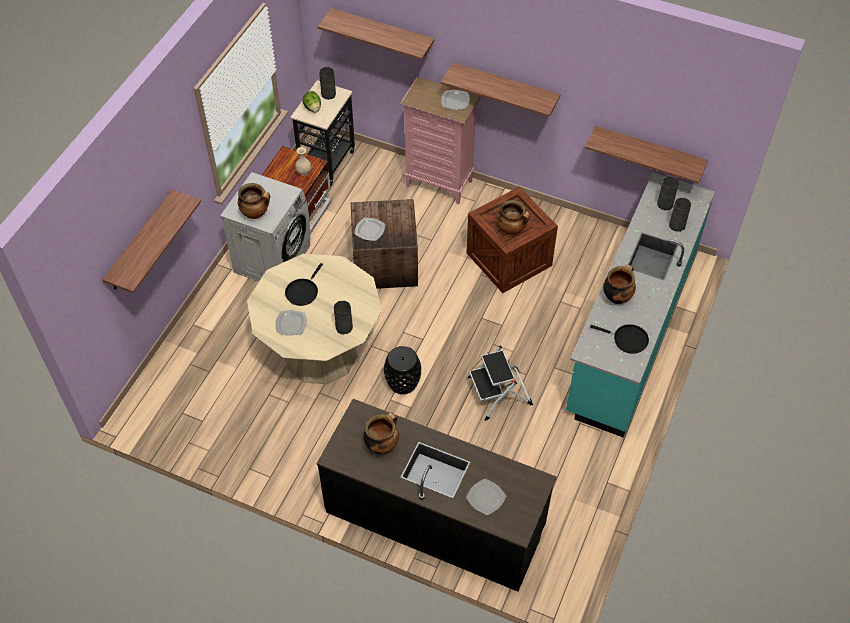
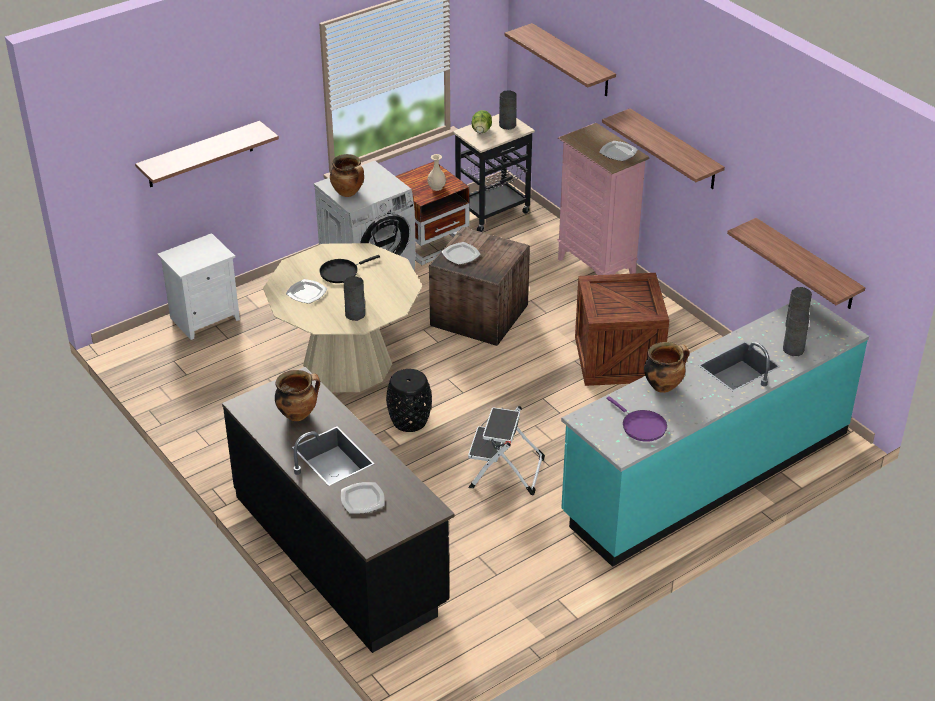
camera: 30 degrees right, 15 degrees down
(176, 360) = (205, 318): none -> white nightstand
(511, 230) = (614, 306): cooking pot -> none
(627, 339) = (641, 426): black frying pan -> purple frying pan

